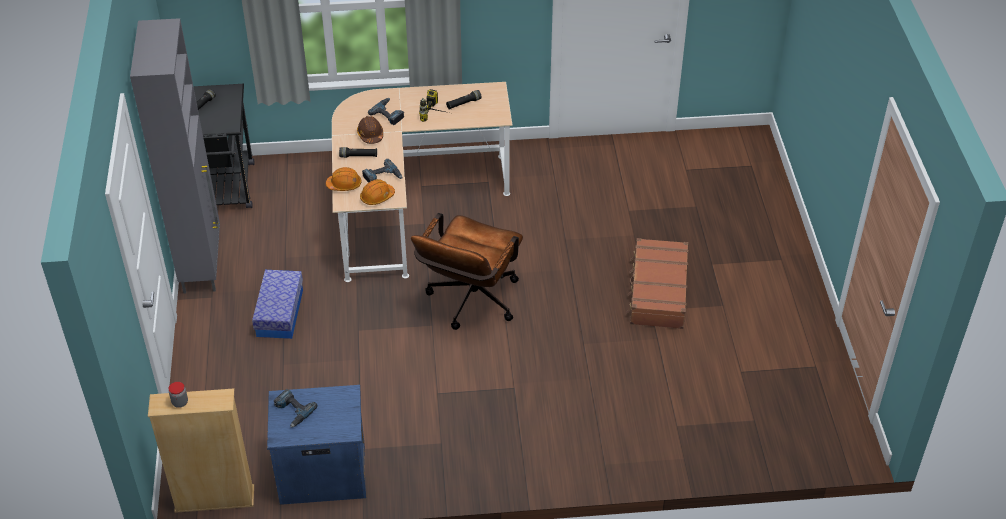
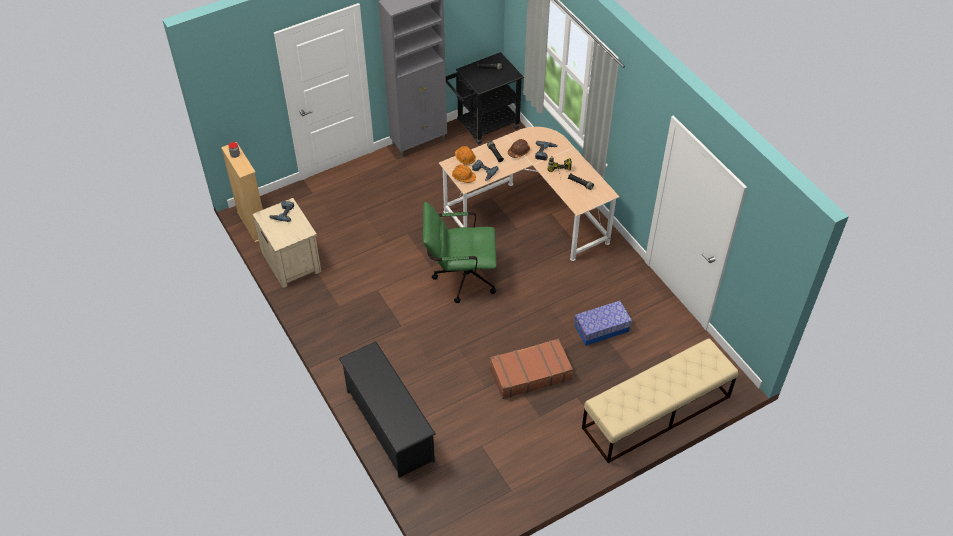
camera: 65 degrees right, 5 degrees up
(280, 313) = (401, 193): storage box -> storage box (601, 329)
(321, 473) = (291, 261): blue nightstand -> beige nightstand
(469, 303) = (460, 277): brown office chair -> green office chair
(668, 451) = (389, 425): none -> black shoe rack
(764, 210) = (656, 412): none -> beige bench

